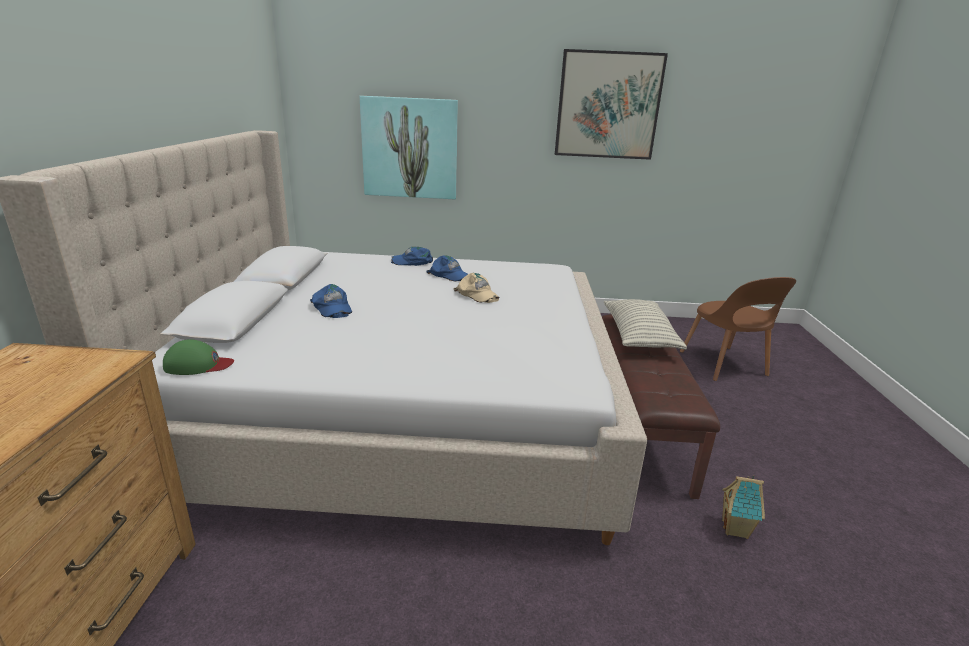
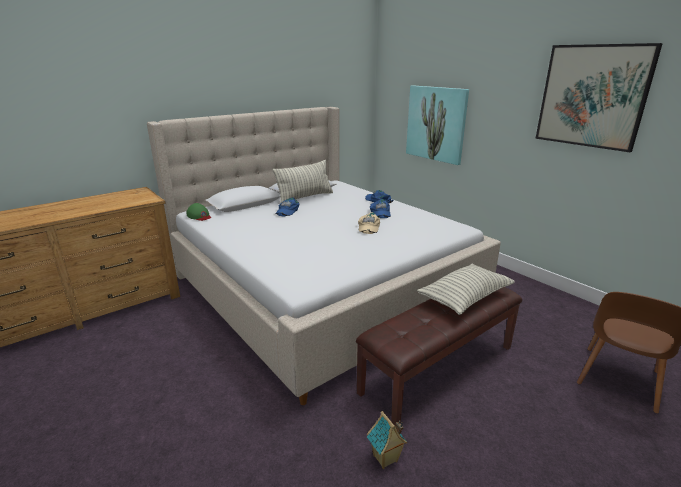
camera: 50 degrees right, 0 degrees up
(312, 283) = (305, 197): none -> pillow

